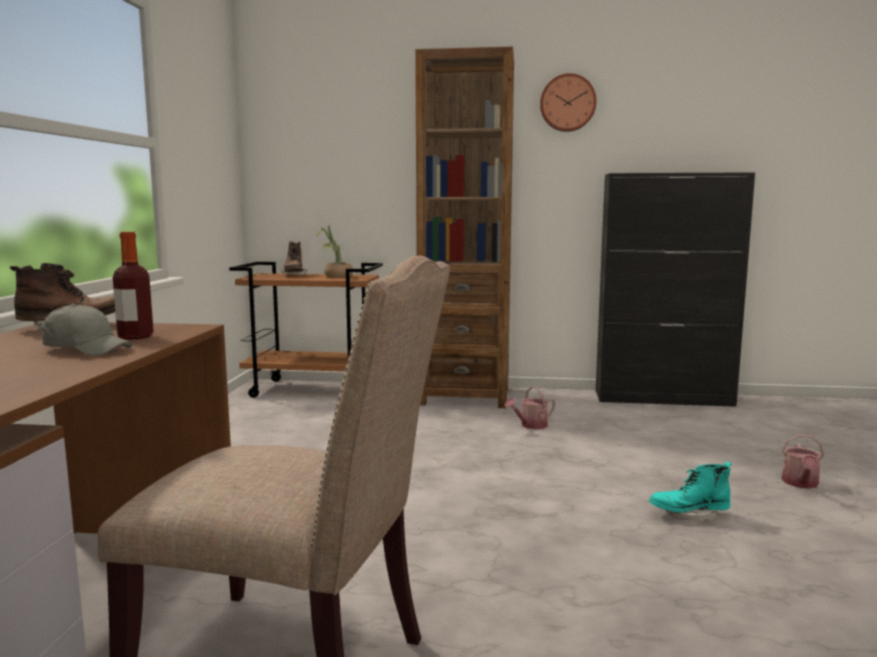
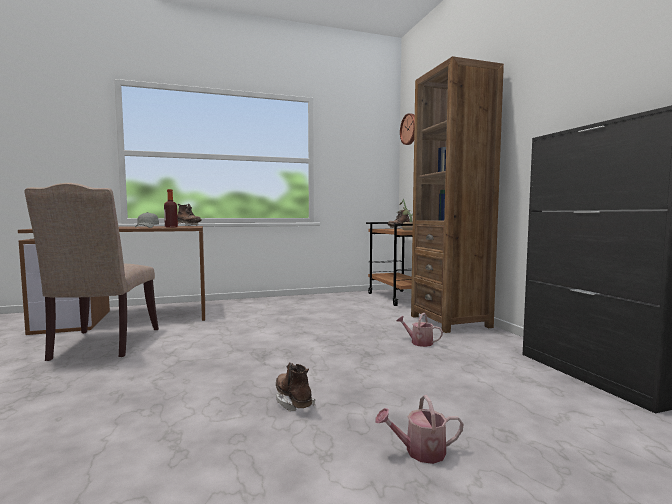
camera: 65 degrees right, 5 degrees down
(567, 103) = (541, 82): wall clock -> wall clock (410, 129)
(689, 515) = (293, 401): turquoise boot -> brown boot

